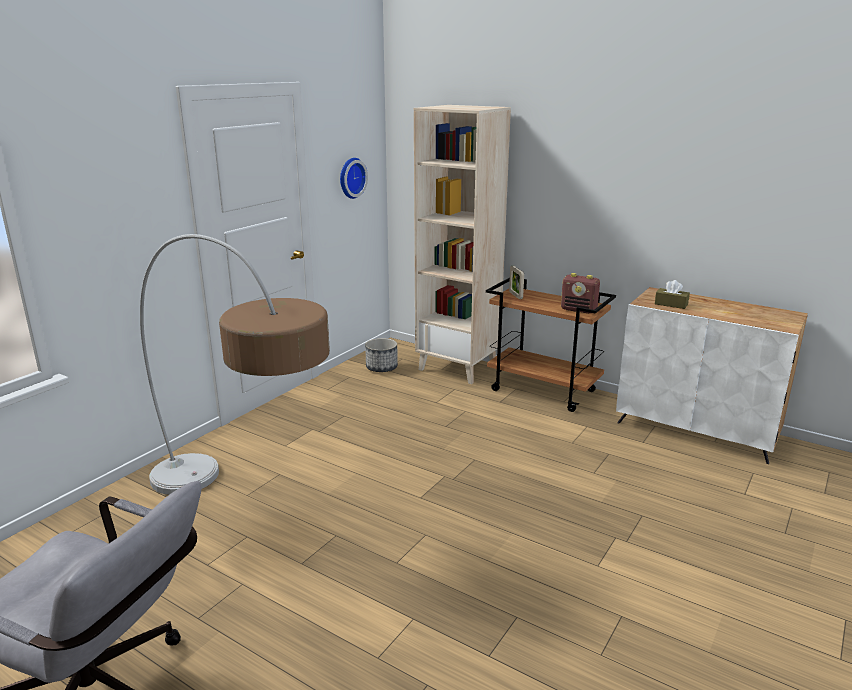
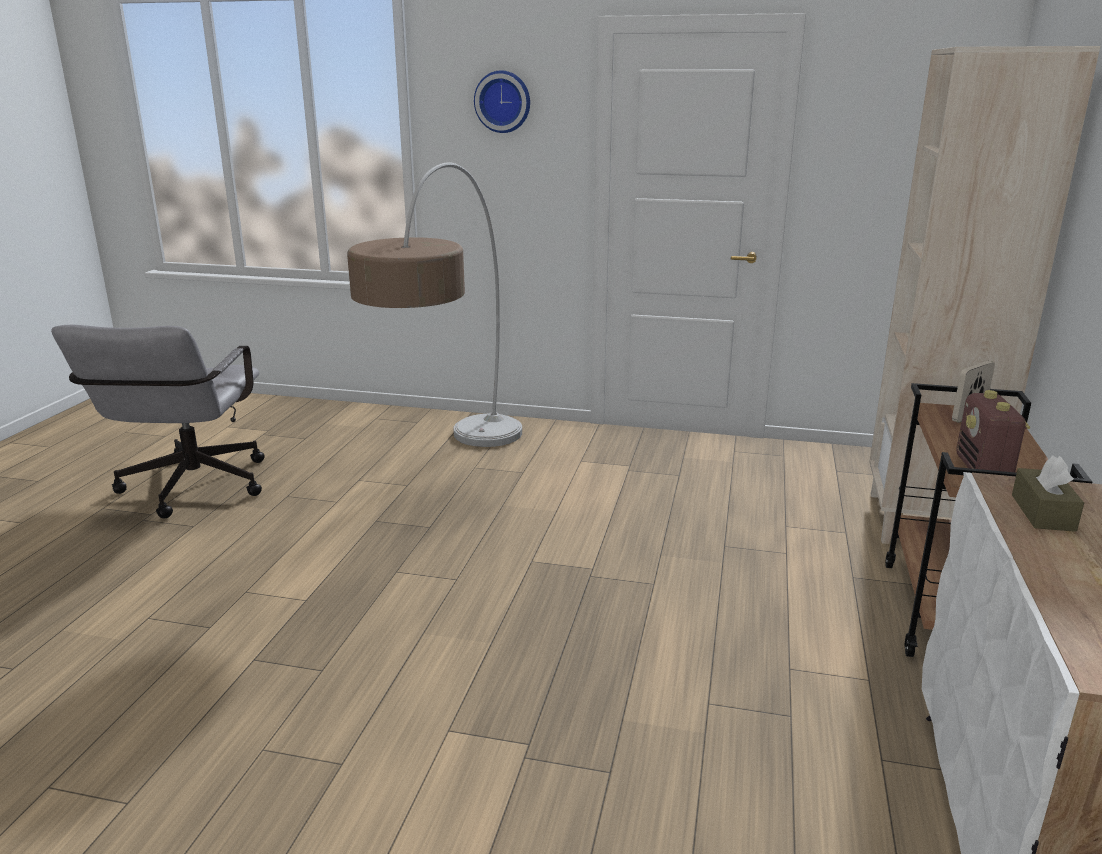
camera: 70 degrees right, 0 degrees up
(350, 178) = (895, 170): wall clock -> wall clock (503, 101)
(381, 367) = (839, 468): planter -> none

